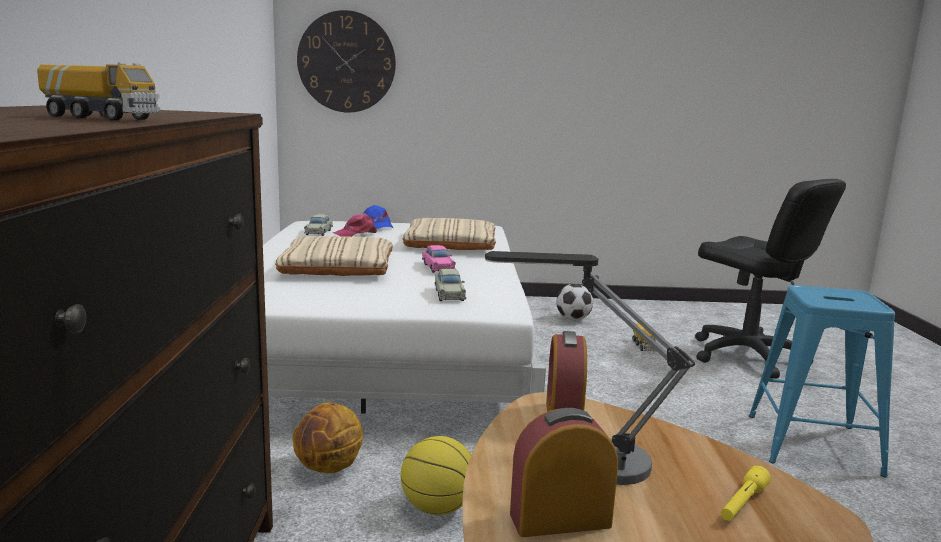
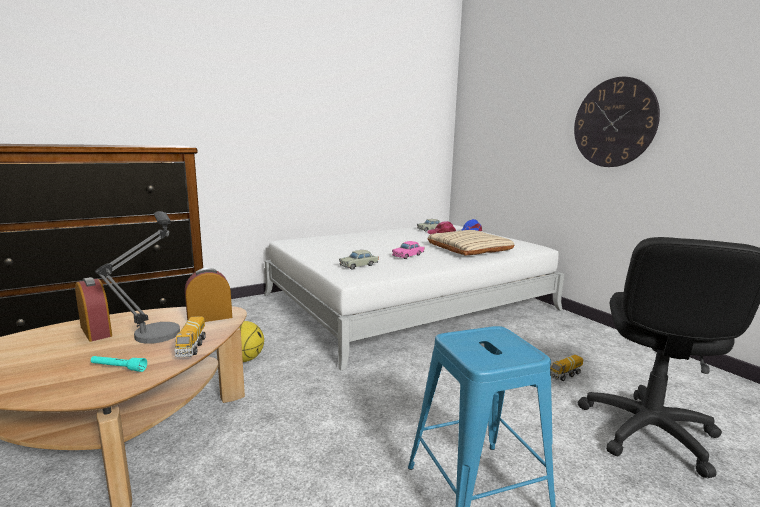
camera: 60 degrees right, 0 degrees up
(101, 118) = (90, 145): toy truck -> toy truck (191, 347)
(328, 468) = (262, 328): basketball -> none
(337, 266) = (369, 242): beige pillow -> none
(346, 62) = (484, 124): wall clock -> wall clock (614, 123)
(573, 319) = (566, 338): football -> none
(742, 504) = (118, 368): yellow flashlight -> turquoise flashlight

